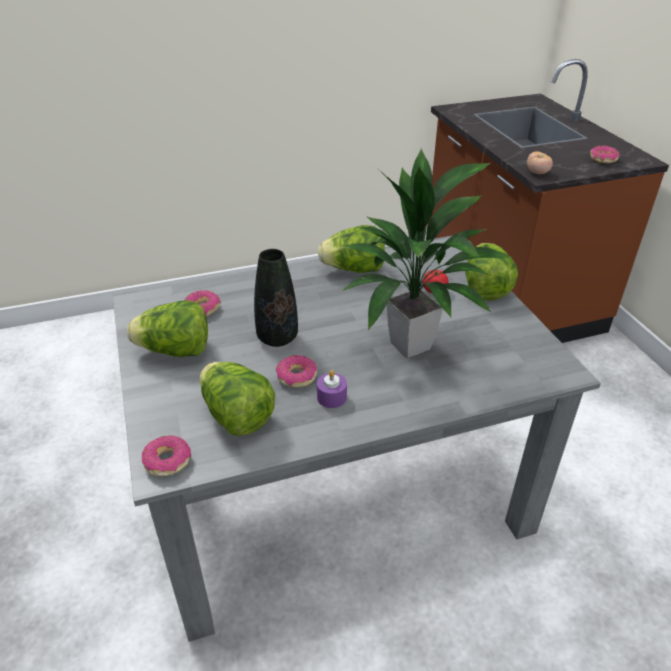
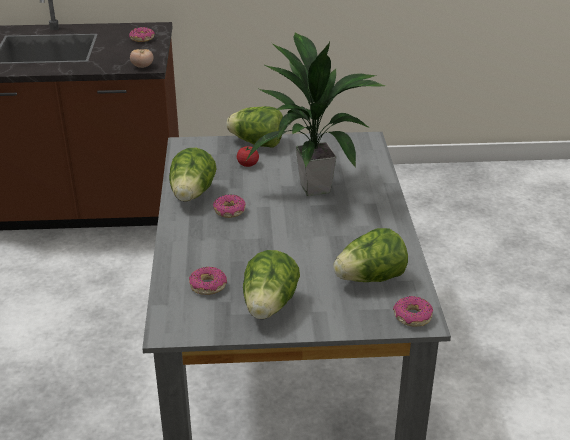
camera: 75 degrees left, 5 degrees down
(277, 338) = (276, 248): black vase -> none
(296, 377) = (332, 244): donut -> donut (229, 211)
(331, 397) = (362, 232): purple candle -> none

